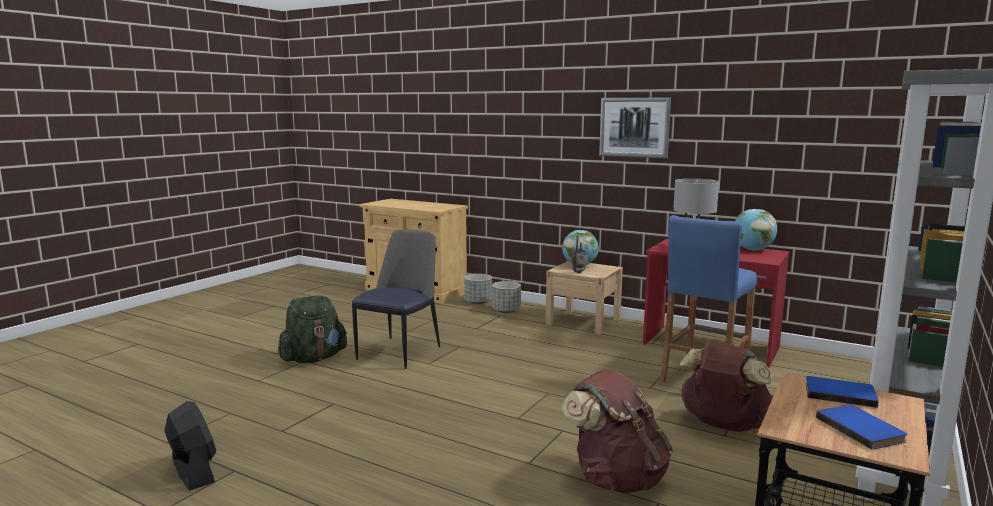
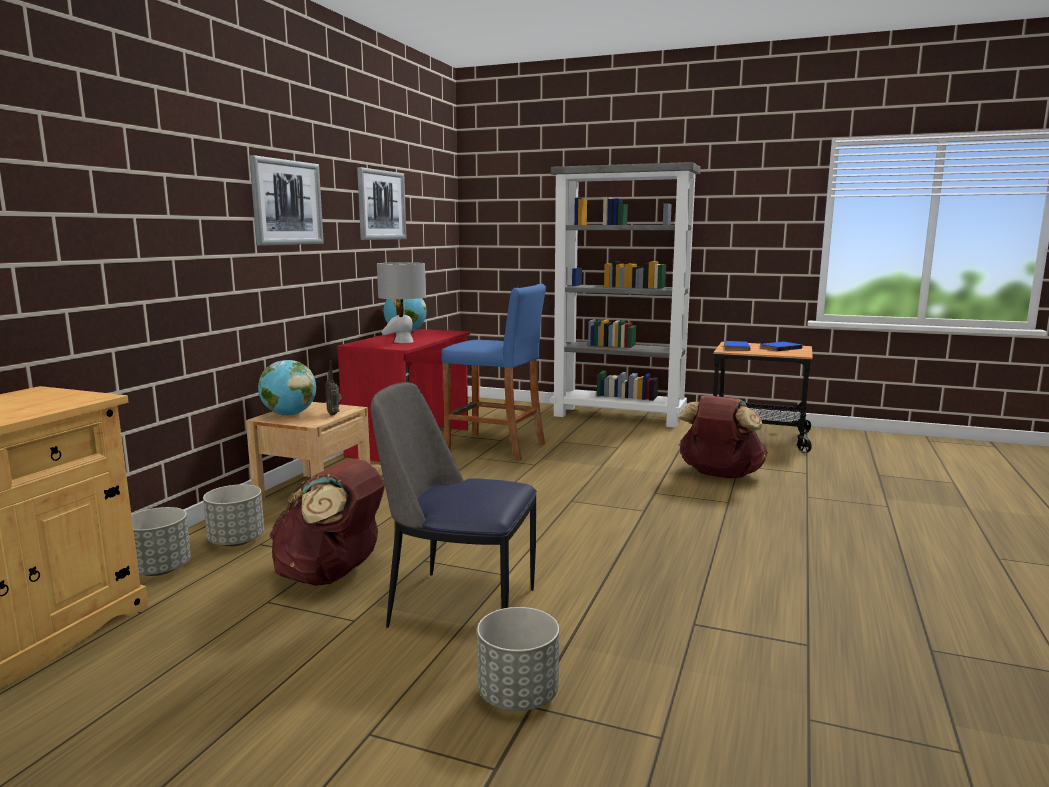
camera: 100 degrees left, 0 degrees up
(193, 471) = (977, 684): black fan -> none
(313, 359) = (517, 696): green backpack -> grey planter
(724, 425) = (600, 446): brown backpack -> brown backpack (333, 575)
(768, 127) = (381, 205): none -> picture

